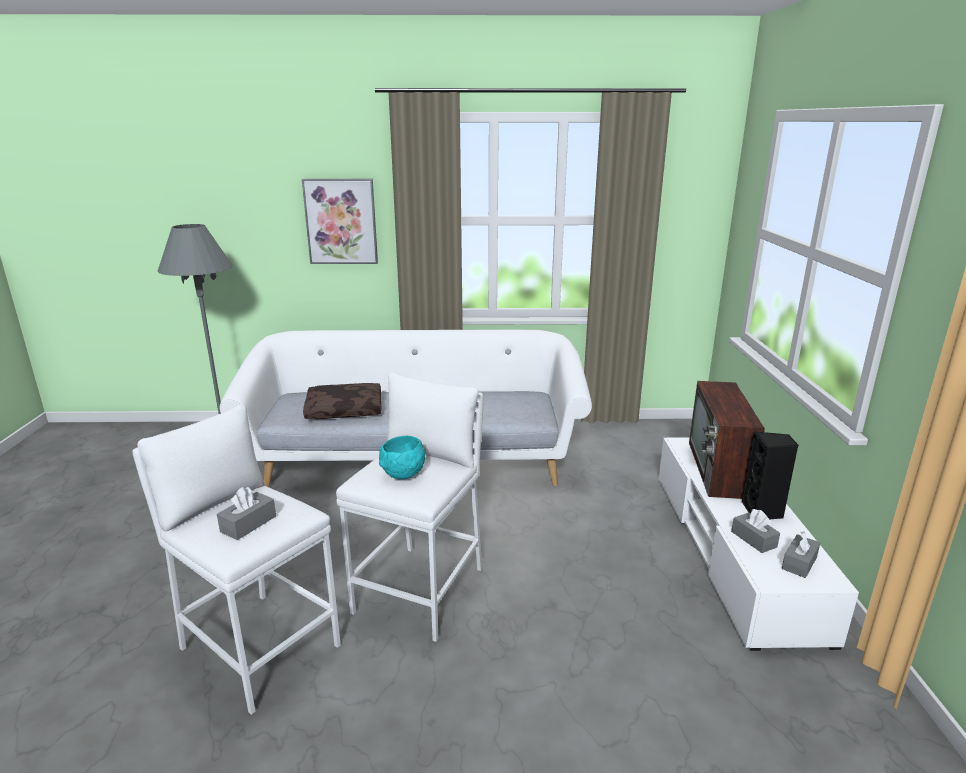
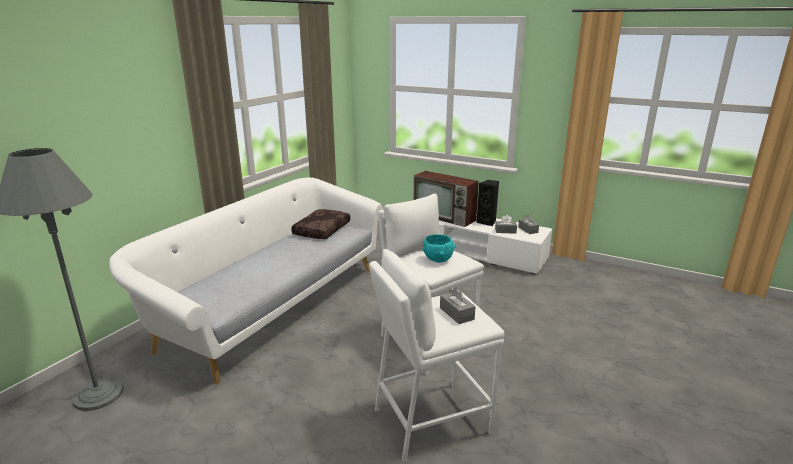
camera: 60 degrees left, 0 degrees up
(341, 221) = (133, 124): picture -> none
(345, 409) = (245, 281): brown pillow -> brown pillow (321, 230)

